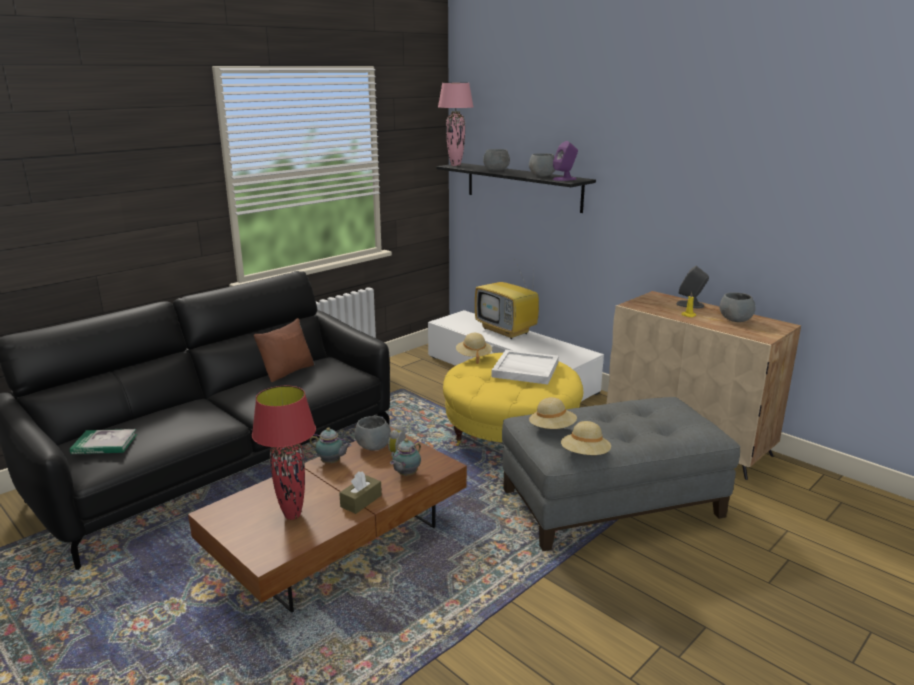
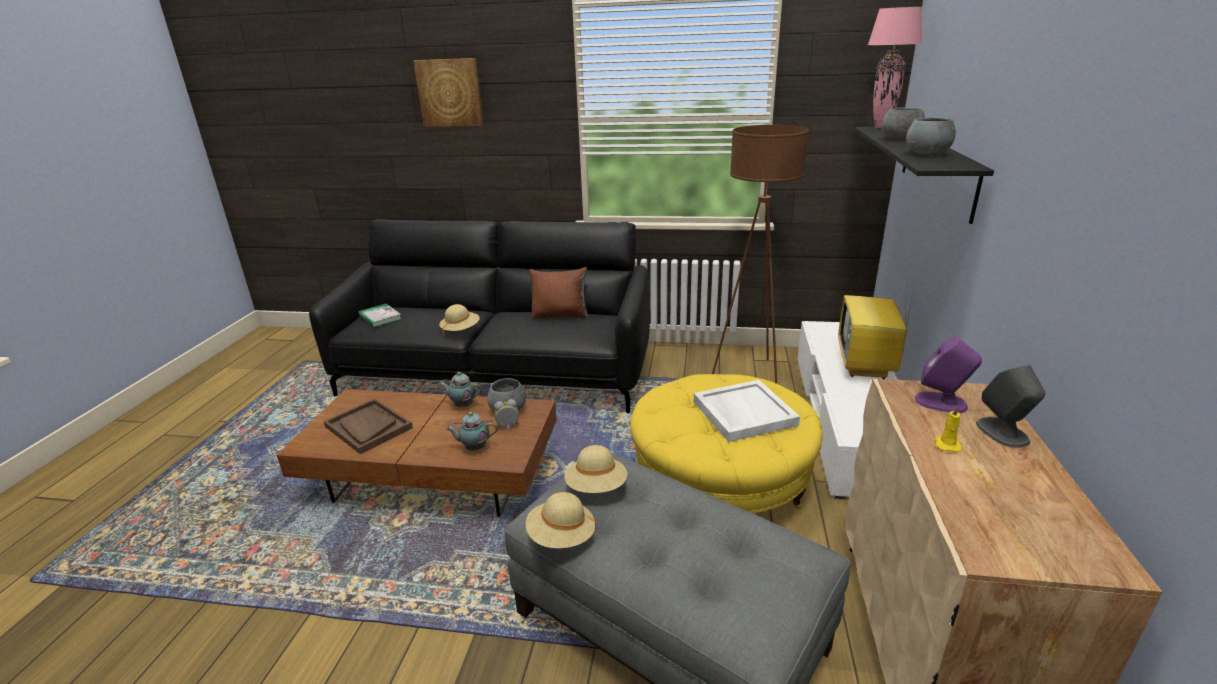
camera: 55 degrees right, 5 degrees up
(80, 164) = (450, 93): none -> picture
(292, 515) = (368, 427): red table lamp -> brown tray
(331, 462) = (463, 405): teapot -> teapot turned 120 degrees clockwise
(361, 501) = (411, 447): brown tissue box -> none
(416, 375) = (751, 374): none -> brown floor lamp
(473, 357) = (727, 373): beige hat -> beige hat (460, 330)
(564, 179) = (940, 162): purple speaker -> purple speaker (941, 402)
(735, 320) = (1019, 497): grey bowl -> none

